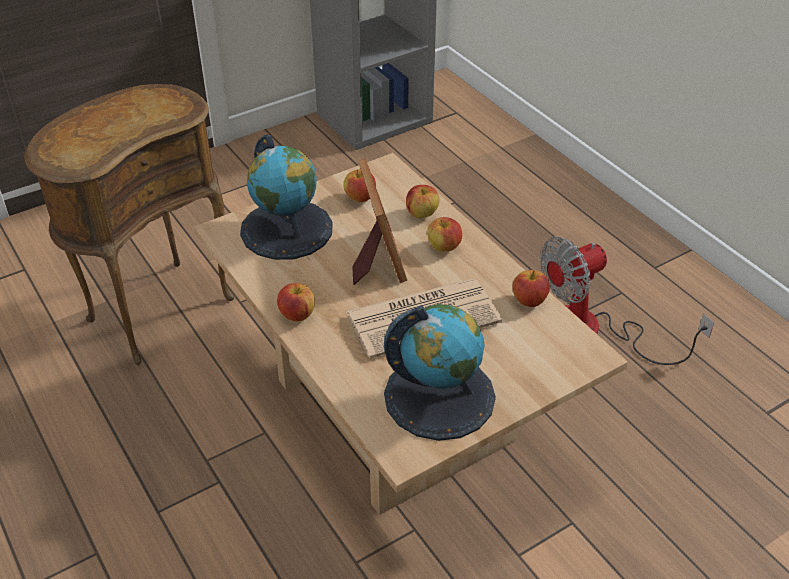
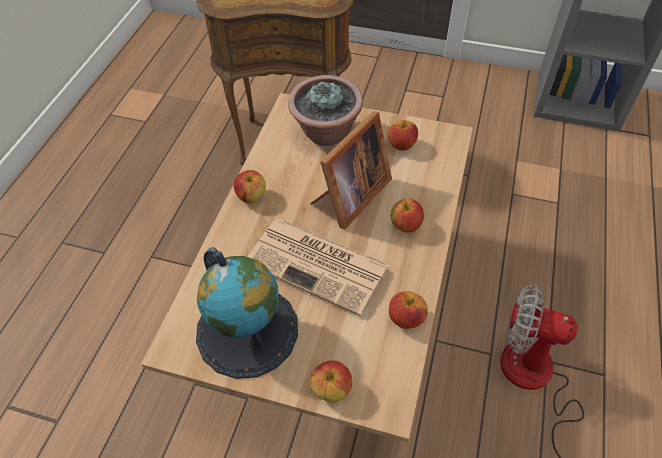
camera: 50 degrees right, 10 degrees up
(287, 229) = (326, 133): globe -> potted plant
(421, 213) = (426, 188): apple -> apple (331, 389)

